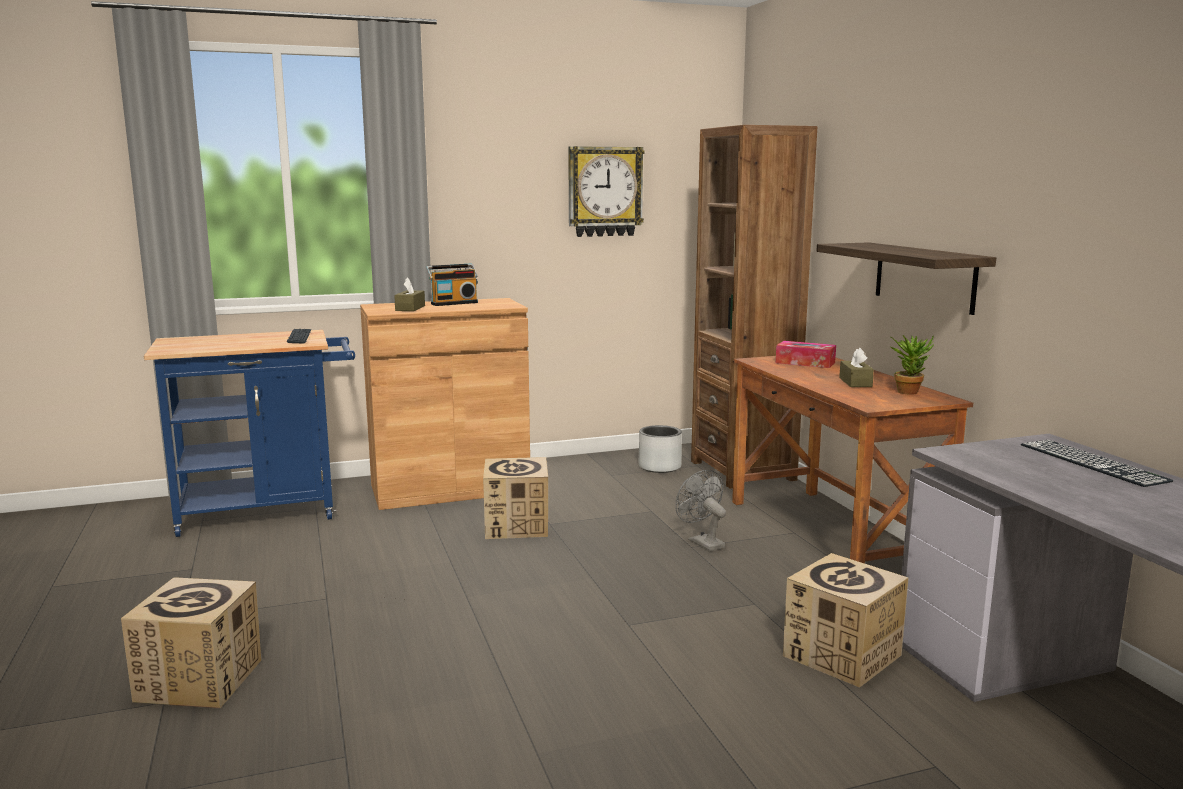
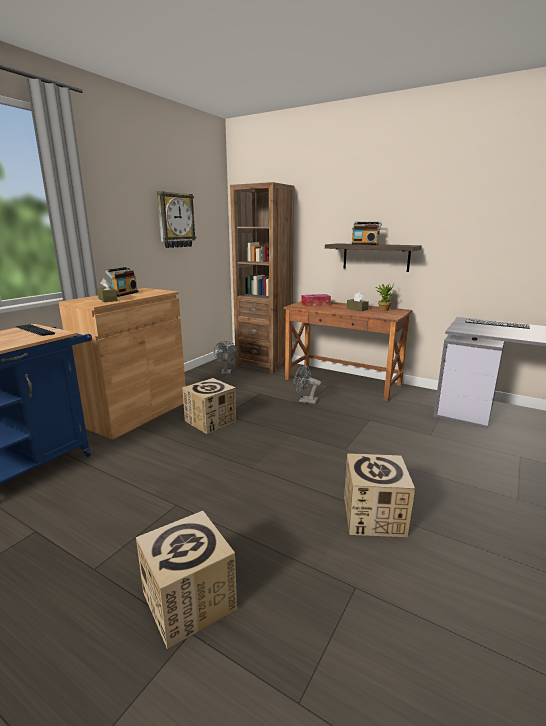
camera: 40 degrees left, 5 degrees up
(659, 467) = (226, 372): grey planter -> grey fan
(842, 655) = (429, 428): cardboard box -> cardboard box (374, 516)
(889, 248) = (365, 244): none -> radio

